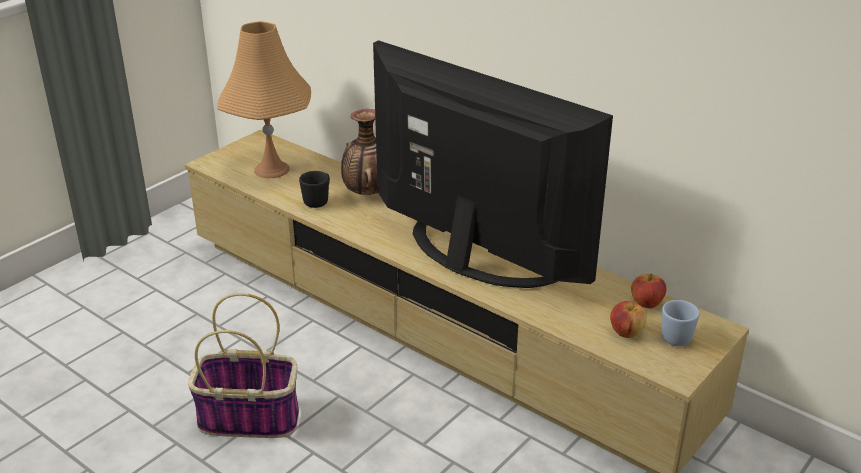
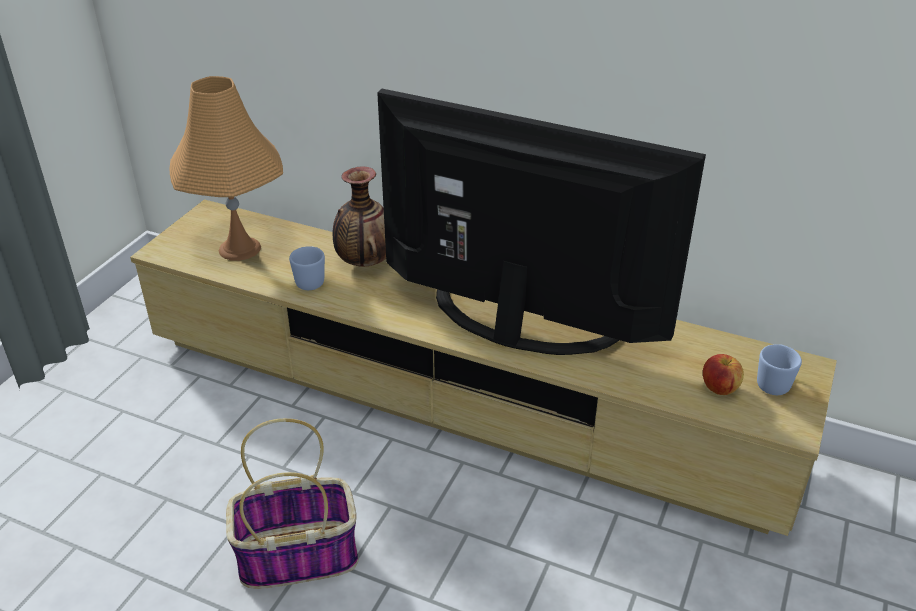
camera: 15 degrees left, 5 degrees up
(318, 201) = (312, 280): black mug -> blue mug
(646, 303) = (723, 349): apple -> none

